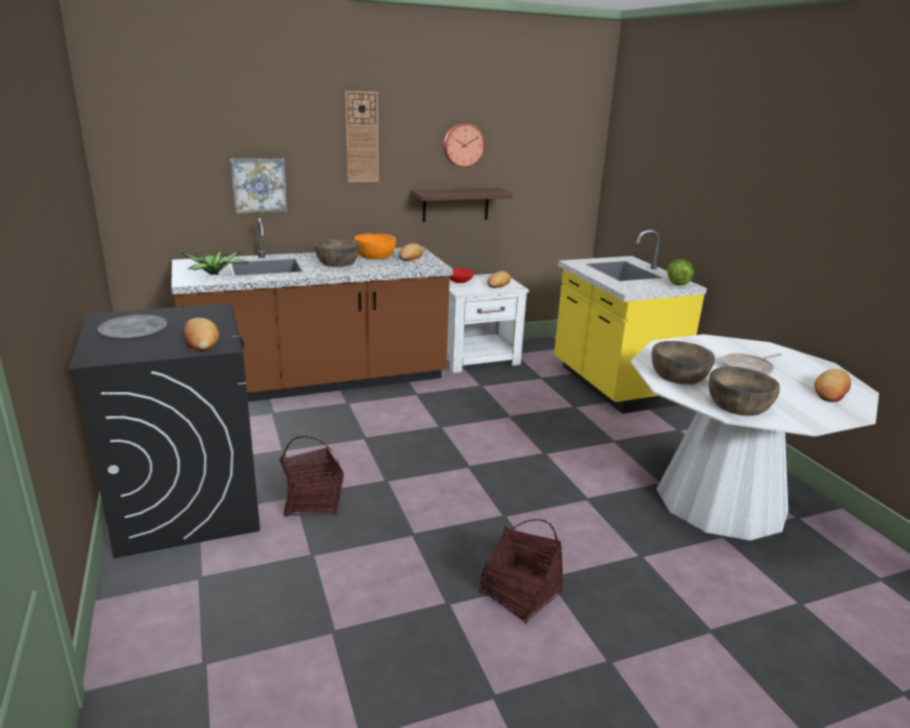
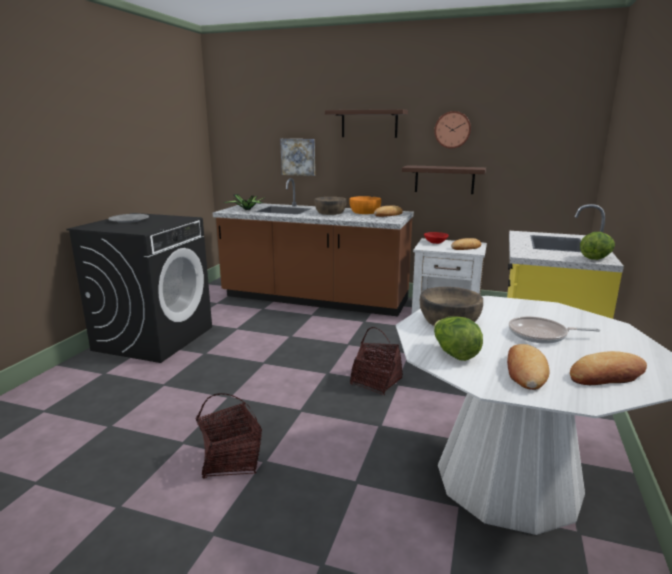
camera: 40 degrees right, 5 degrees down
(200, 340) = (142, 228): bread -> bread (525, 372)
(313, 501) = (208, 359): basket -> basket (376, 381)
(362, 137) = (369, 124): wall clock -> shelf
(738, 405) = (454, 354): brown bowl -> lettuce

